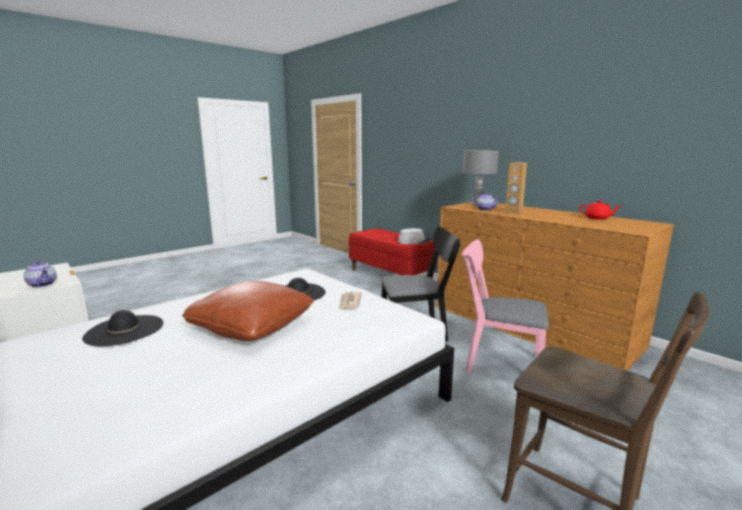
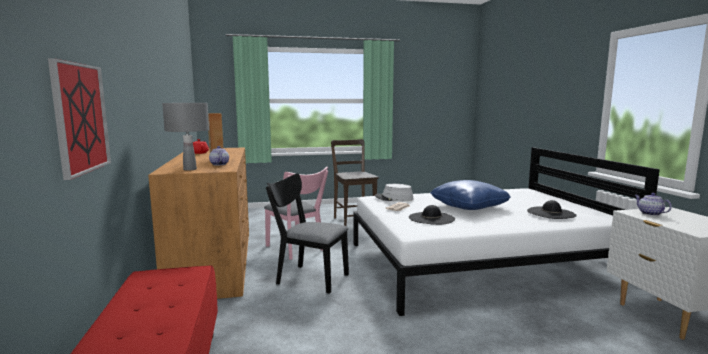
camera: 150 degrees left, 5 degrees down
(252, 326) = (468, 206): brown pillow -> blue pillow
(414, 241) = (163, 278): grey hat -> grey hat (394, 198)
(415, 154) = (80, 118): none -> picture

